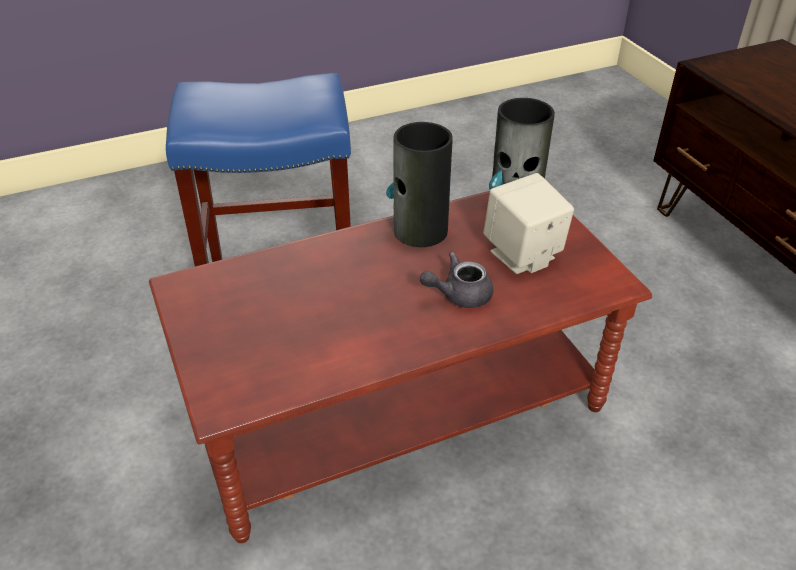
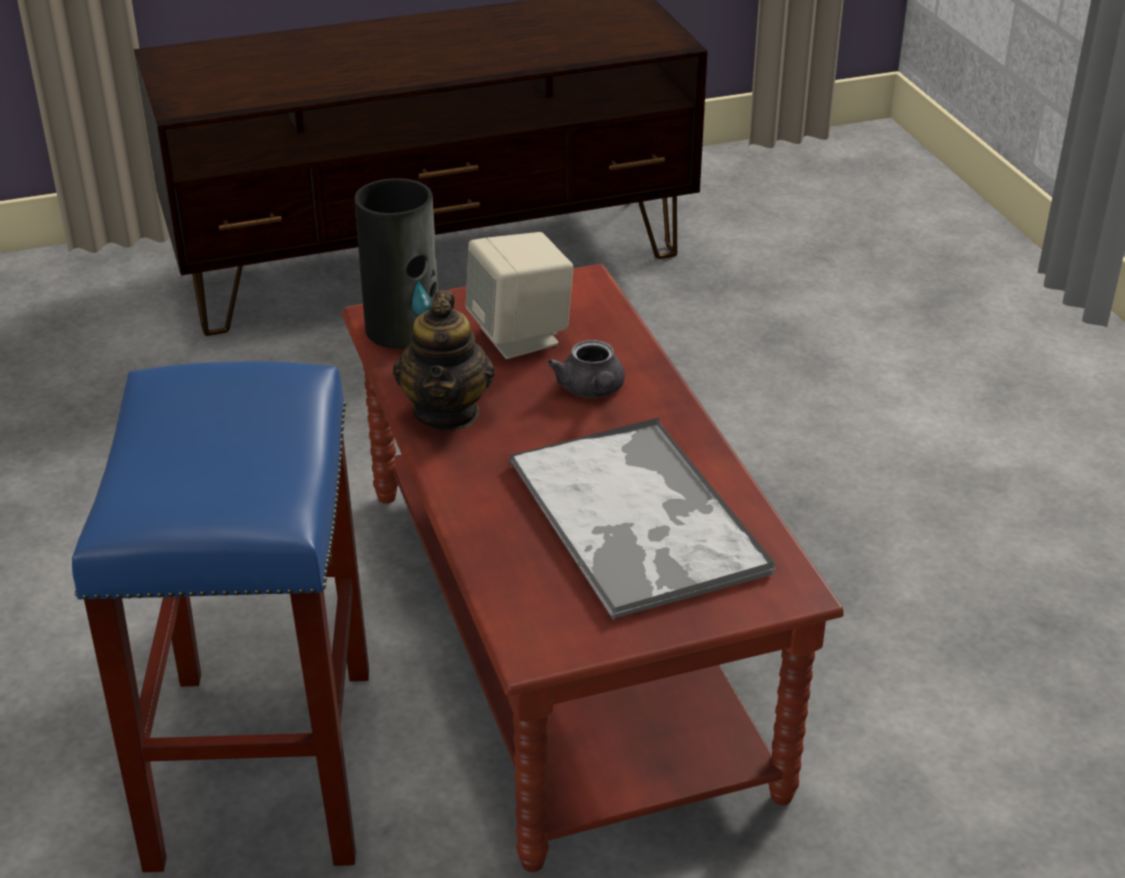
camera: 85 degrees left, 5 degrees down
(303, 324) = (638, 519): none -> tray
(419, 231) = (447, 412): vase -> teapot

